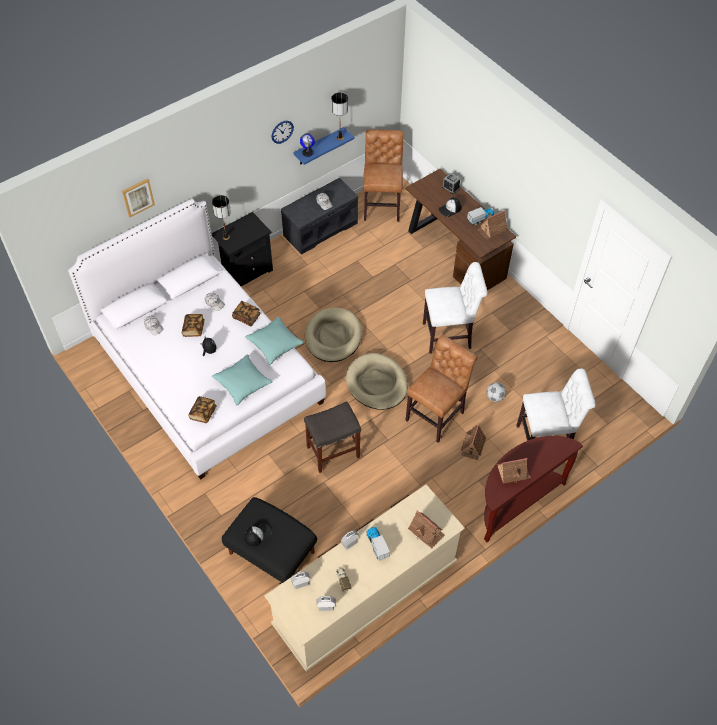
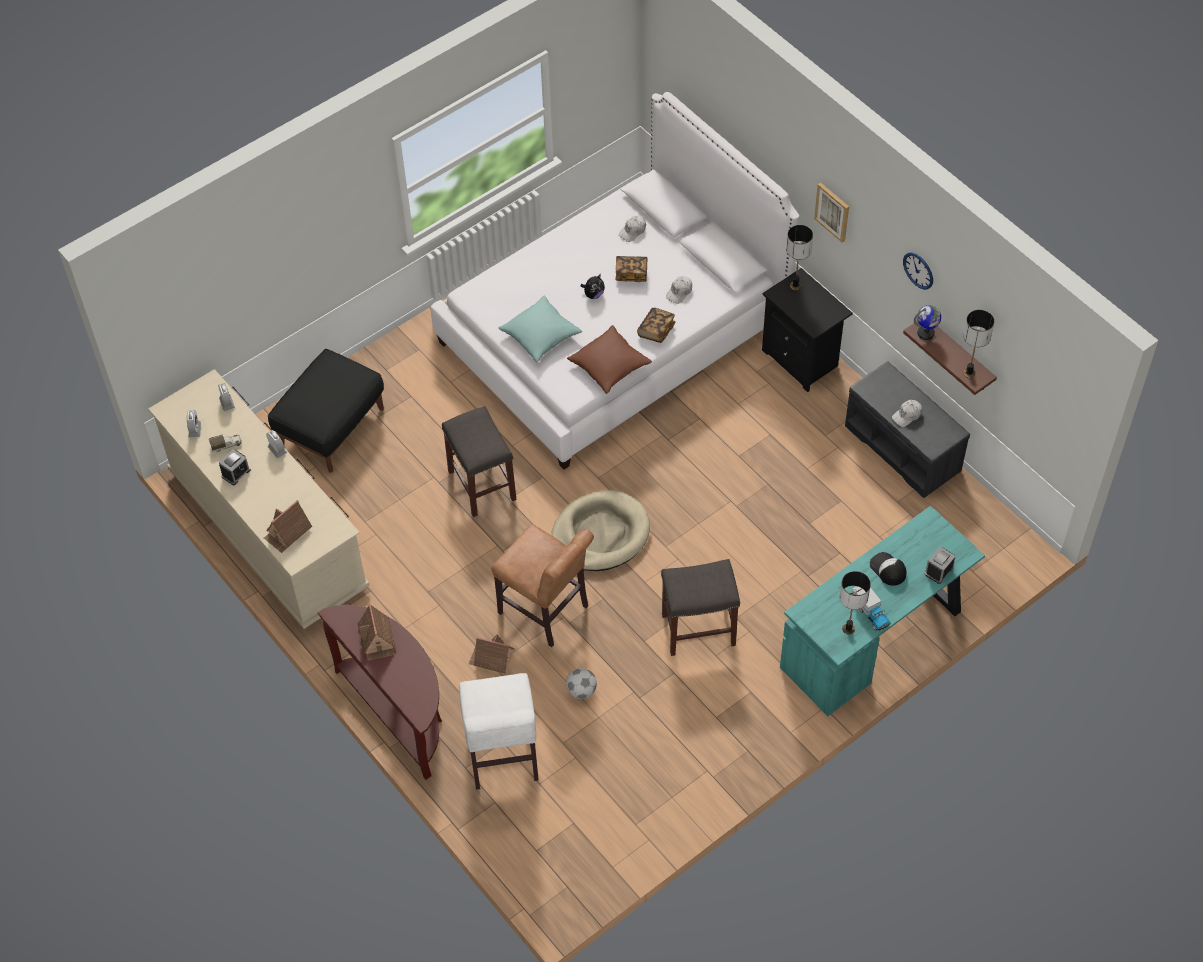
camera: 90 degrees right, 0 degrees up
(138, 197) = (748, 119): picture -> picture (832, 211)
(203, 413) = (491, 297): book -> none
(257, 534) = (322, 380): cap -> none
(274, 344) = (609, 366): turquoise pillow -> brown pillow
(319, 147) = (958, 356): blue shelf -> brown shelf
(333, 337) = (684, 476): beige dog bed -> none
(370, 572) = (236, 473): none -> alarm clock
(377, 545) = (271, 479): toy truck -> none
(382, 205) = (972, 531): brown chair -> none
(450, 336) = (697, 630): white chair -> grey stool
(454, 253) = (875, 639): brown desk -> turquoise desk
(492, 229) = (848, 629): toy house -> table lamp

